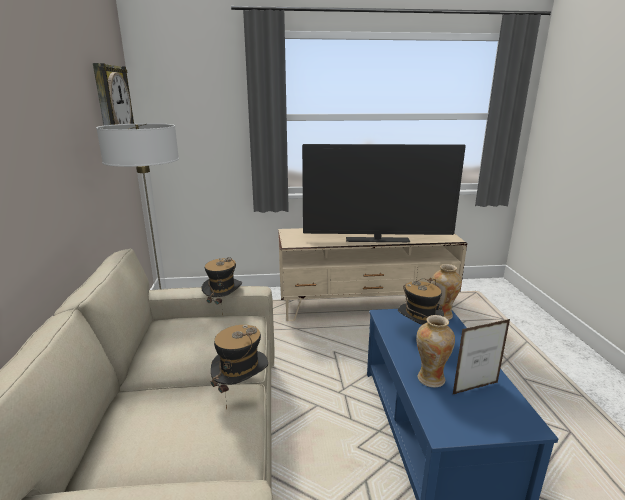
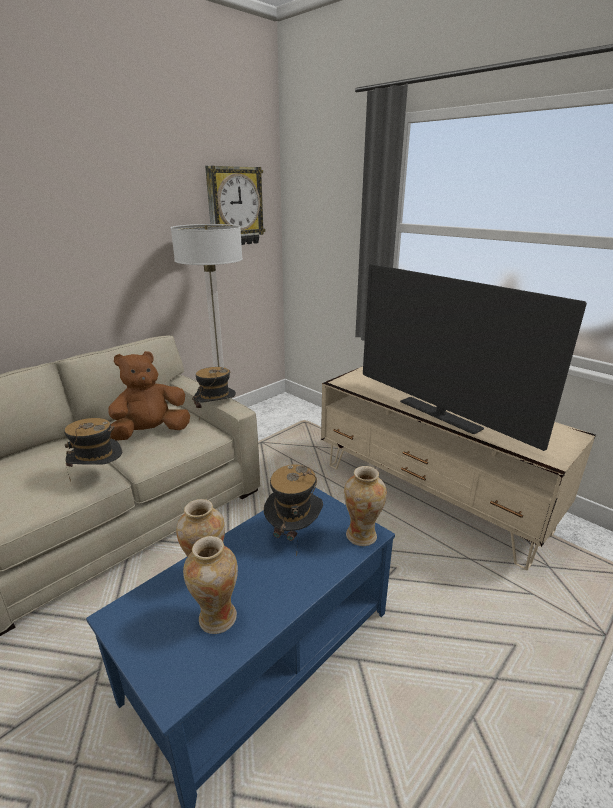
camera: 50 degrees right, 5 degrees up
(205, 343) = (151, 433): none -> brown plush toy
(475, 388) = (217, 618): picture frame -> vase

